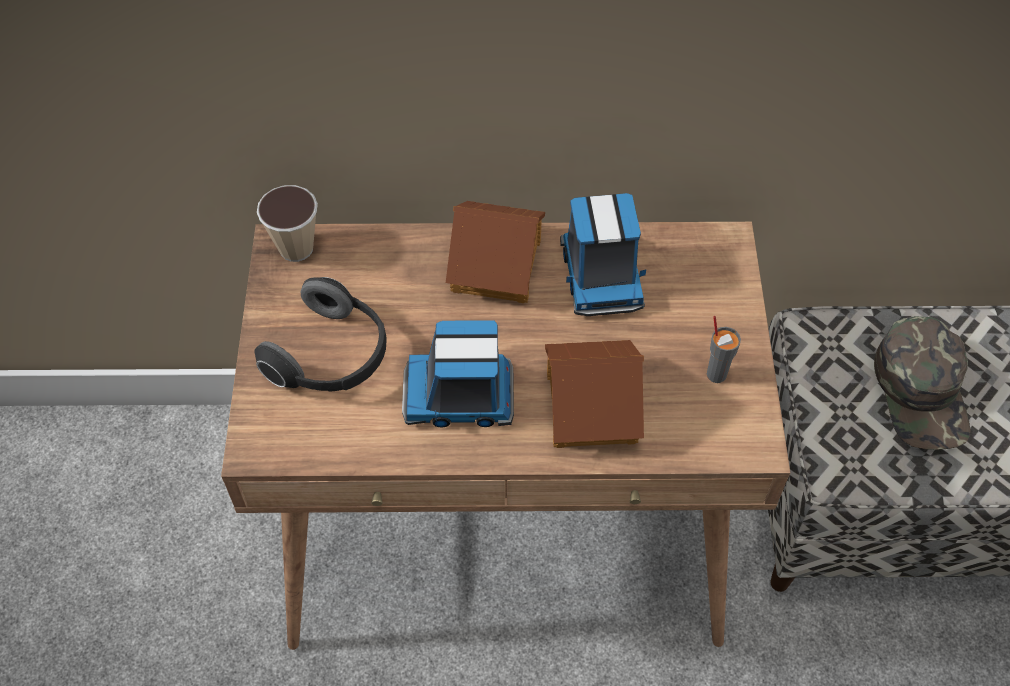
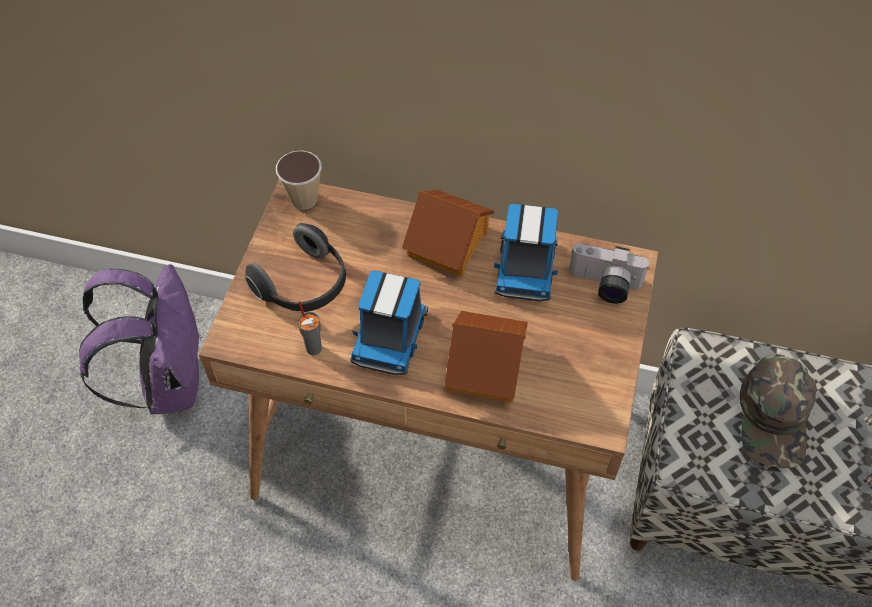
camera: 15 degrees right, 0 degrees up
(137, 525) = (169, 381): none -> purple backpack
(461, 396) = (390, 336): toy truck -> toy truck turned 90 degrees counterclockwise
(701, 277) = (603, 286): none -> camera
(716, 373) = (590, 363): grey cup -> grey cup (314, 347)

